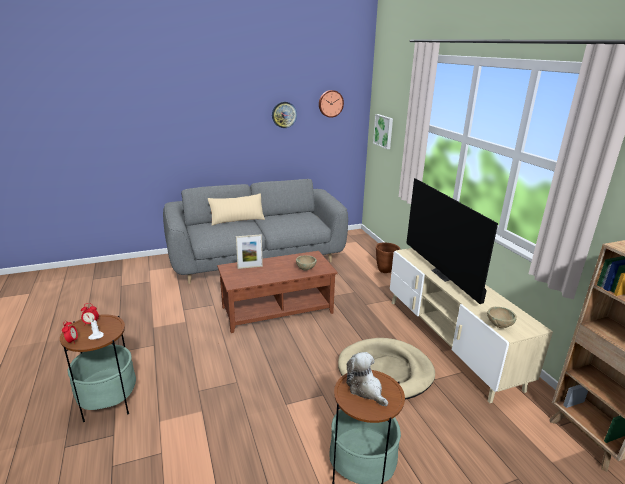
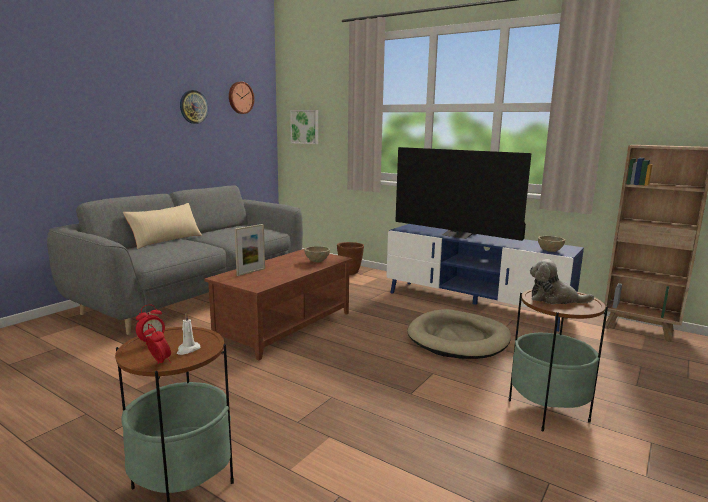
camera: 35 degrees left, 10 degrees down
(449, 341) = (474, 304): beige tv stand -> blue tv stand

